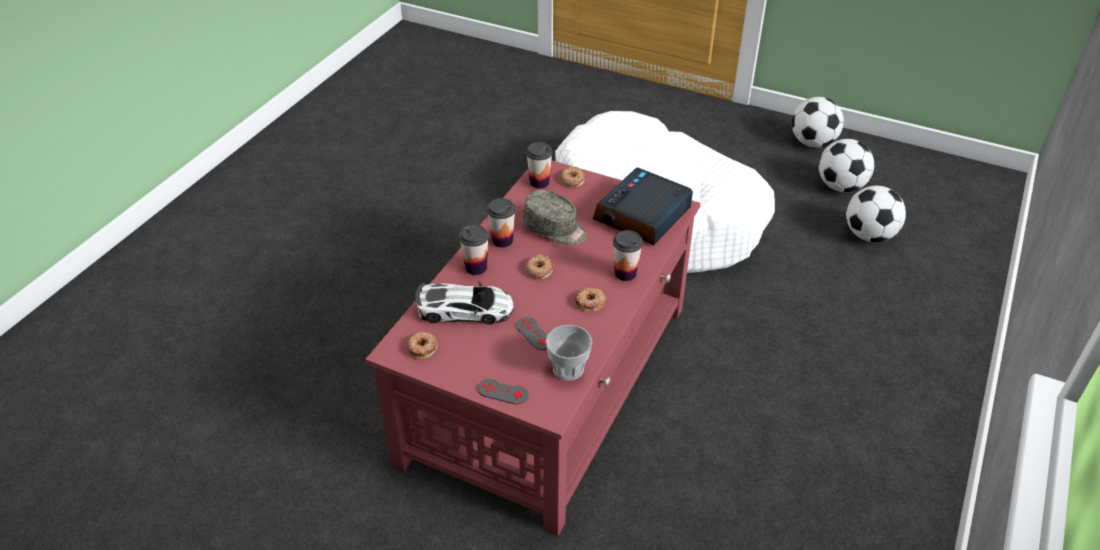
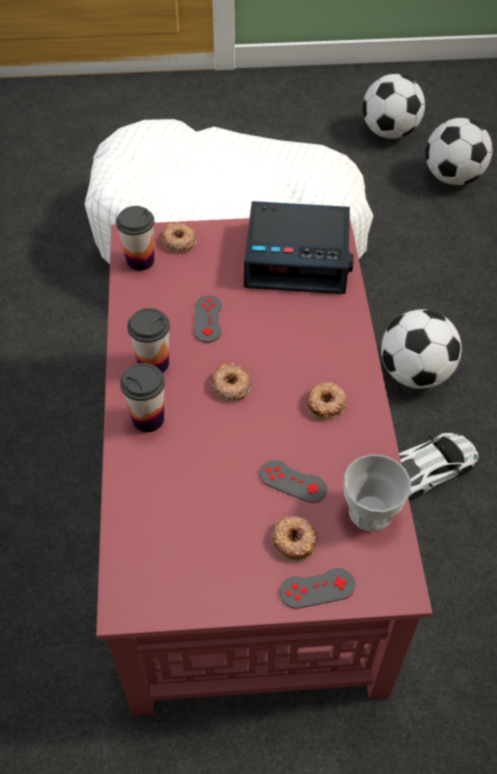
camera: 30 degrees left, 10 degrees up
(422, 347) = (164, 576): donut -> donut (294, 540)
(465, 309) = (179, 489): toy car -> toy car (428, 469)
(555, 229) = (208, 319): grey cap -> grey game controller
(625, 273) = (337, 344): cup -> none
(642, 216) = (298, 257): alarm clock -> alarm clock turned 90 degrees counterclockwise
(813, 143) = (329, 91): football -> football (415, 373)

